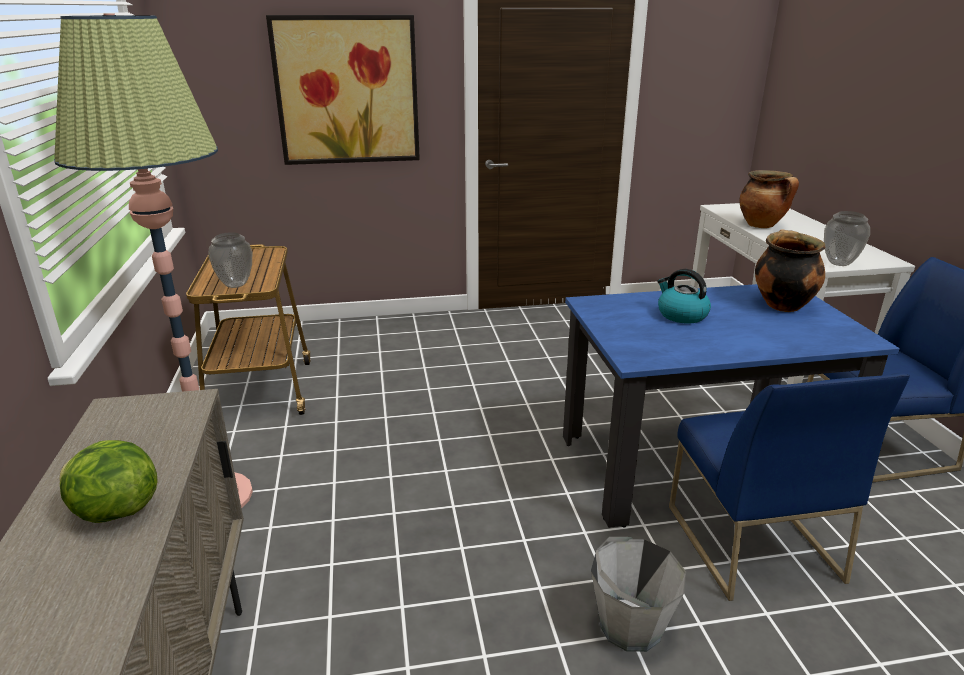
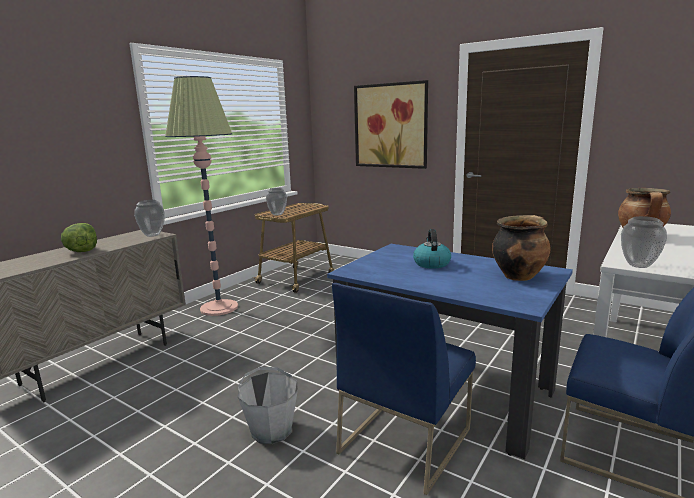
camera: 45 degrees right, 10 degrees down
(170, 409) = (152, 235): none -> vase

